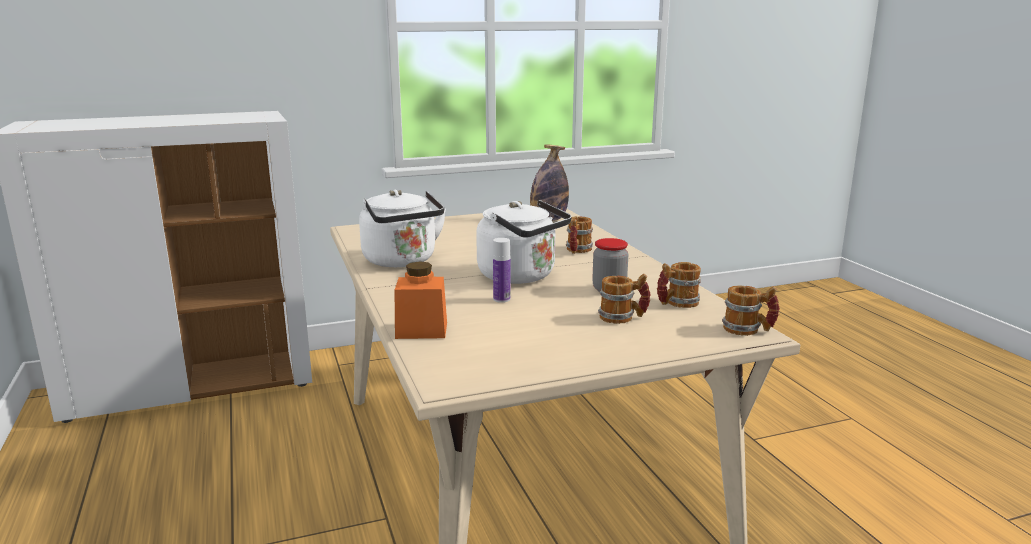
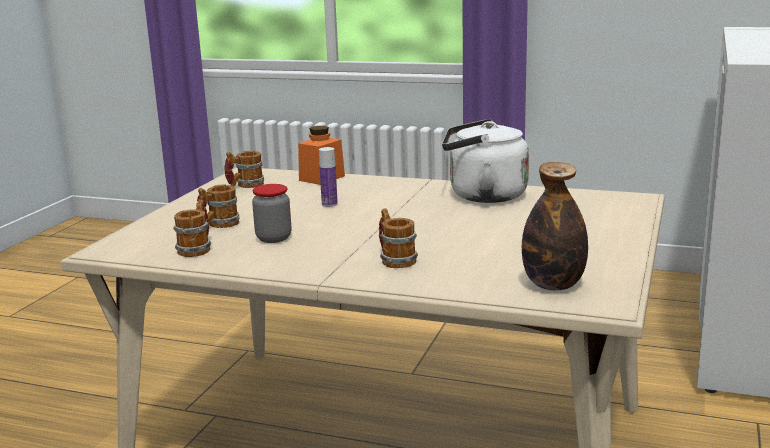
camera: 130 degrees right, 0 degrees up
(521, 276) = (366, 221): white kettle -> none
(748, 330) = (110, 251): mug -> mug (245, 185)

